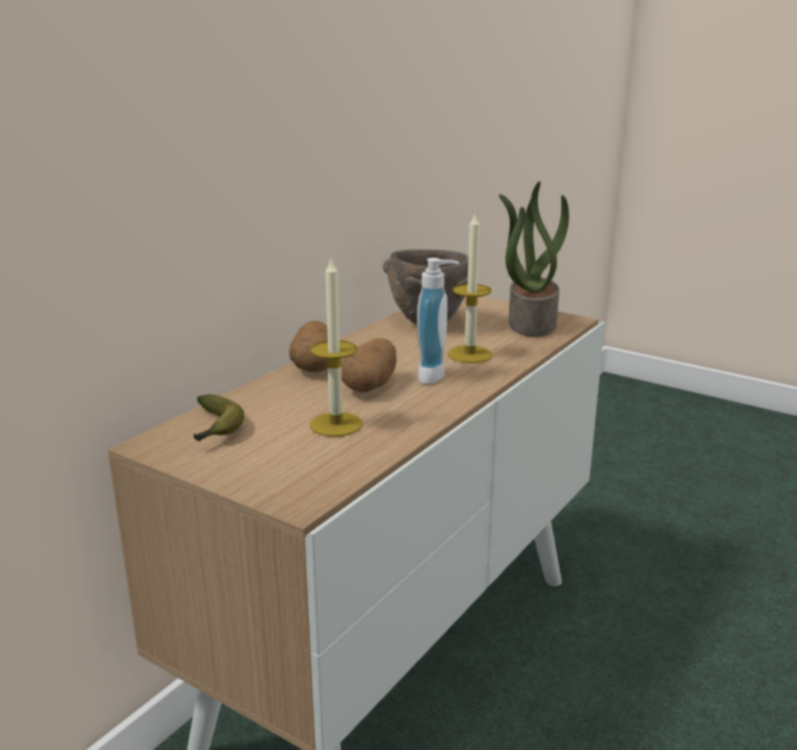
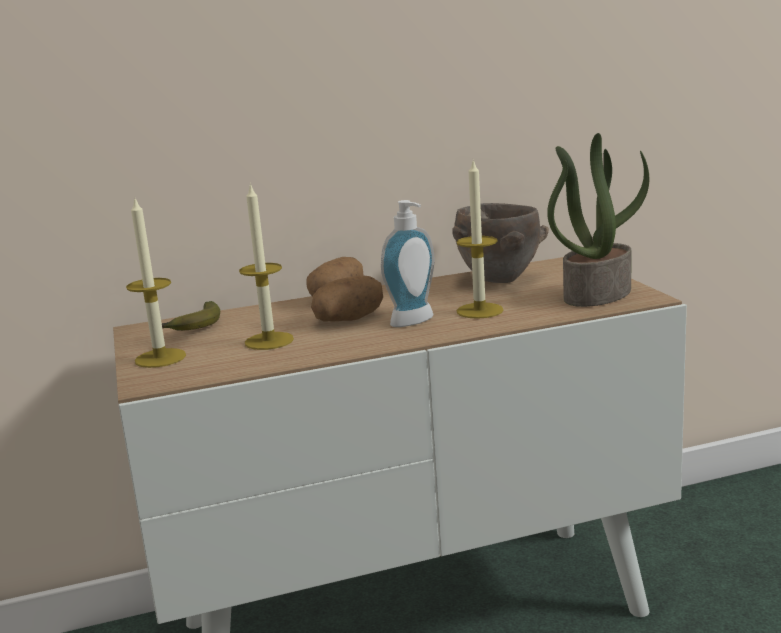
camera: 40 degrees right, 5 degrees down
(254, 470) = (160, 358): none -> candle

